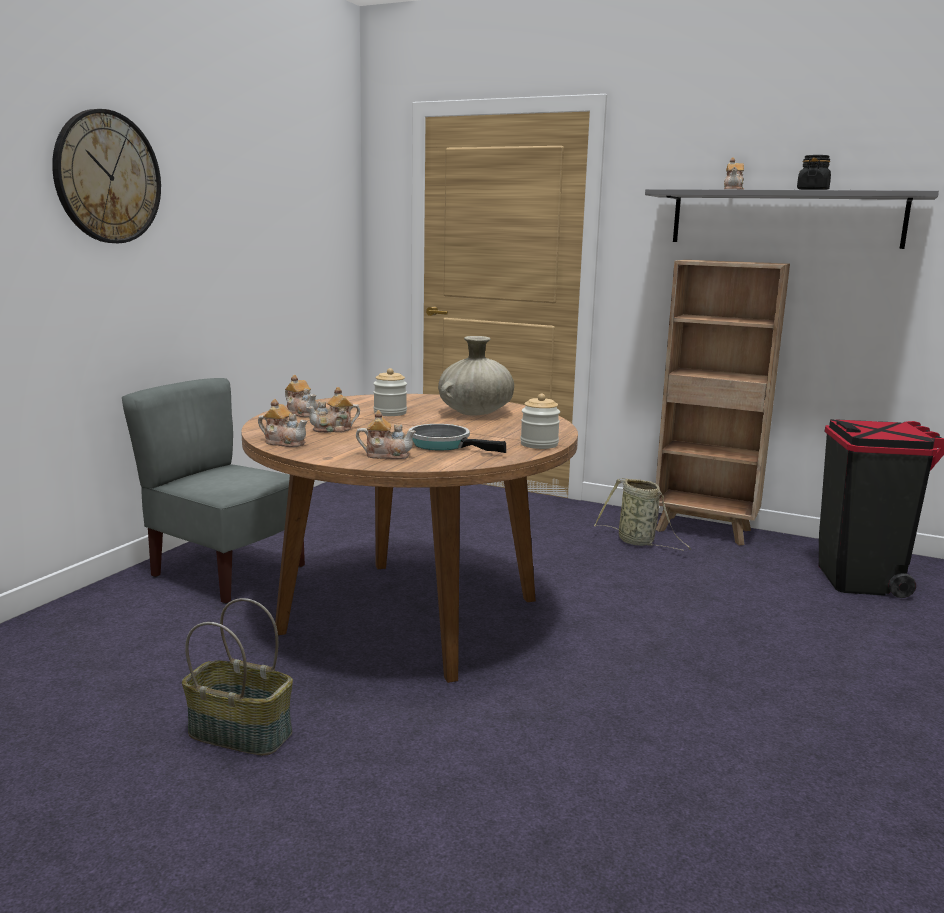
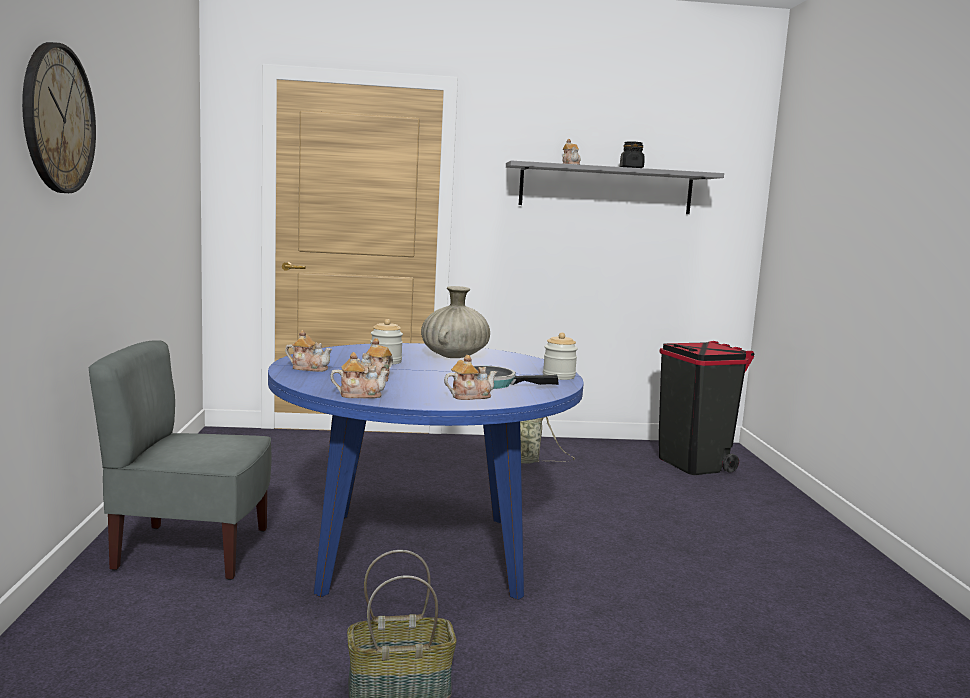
camera: 30 degrees left, 5 degrees down
(411, 615) = (420, 553): brown dining table -> blue dining table
(705, 531) = (560, 445): brown bookcase -> none

